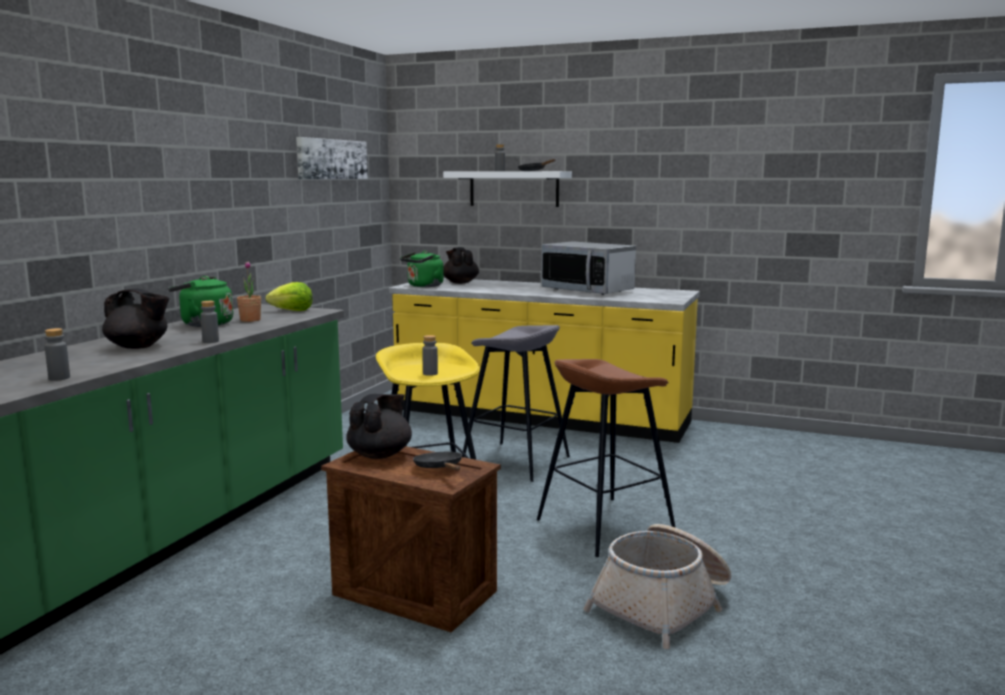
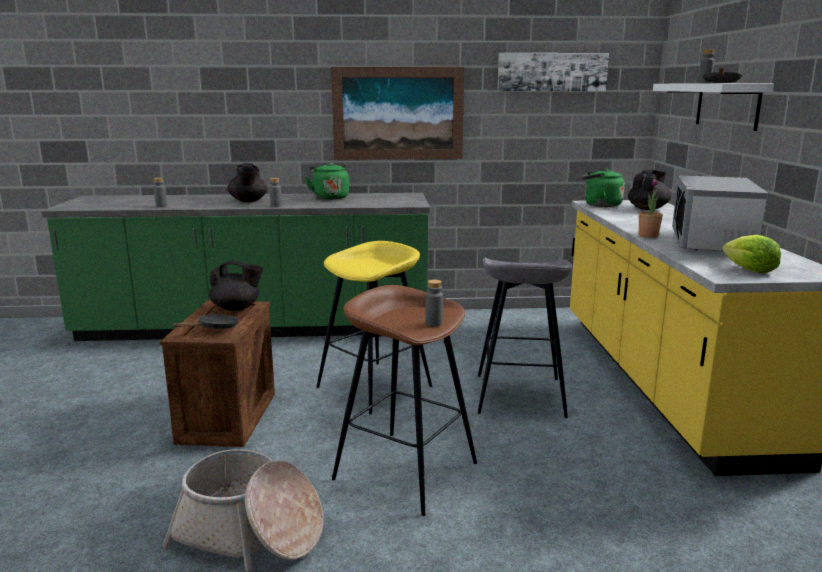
camera: 65 degrees right, 5 degrees up
(222, 208) = (398, 114): none -> picture
(250, 320) = (356, 200): potted plant -> potted plant (648, 236)
(292, 311) = (404, 200): lettuce -> lettuce (749, 270)
(430, 373) = (353, 268): grey bottle -> grey bottle (434, 323)

